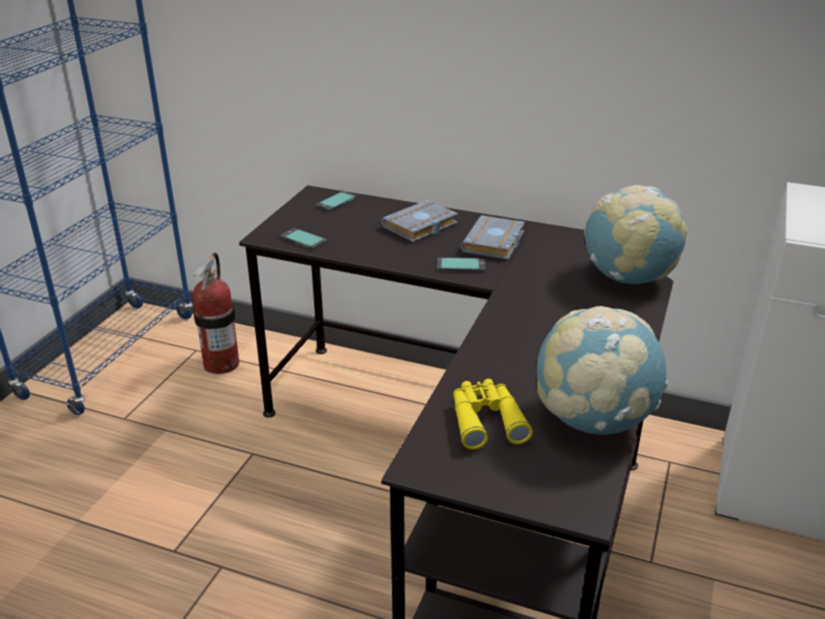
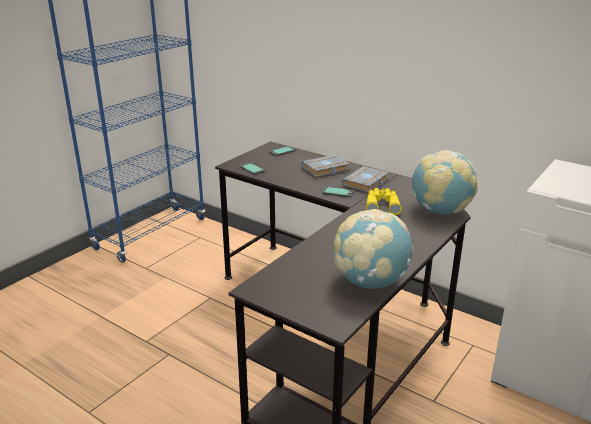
camera: 15 degrees right, 5 degrees down
(221, 363) = (211, 246): fire extinguisher -> none
(486, 420) = (305, 272): yellow binoculars -> yellow binoculars (382, 205)

